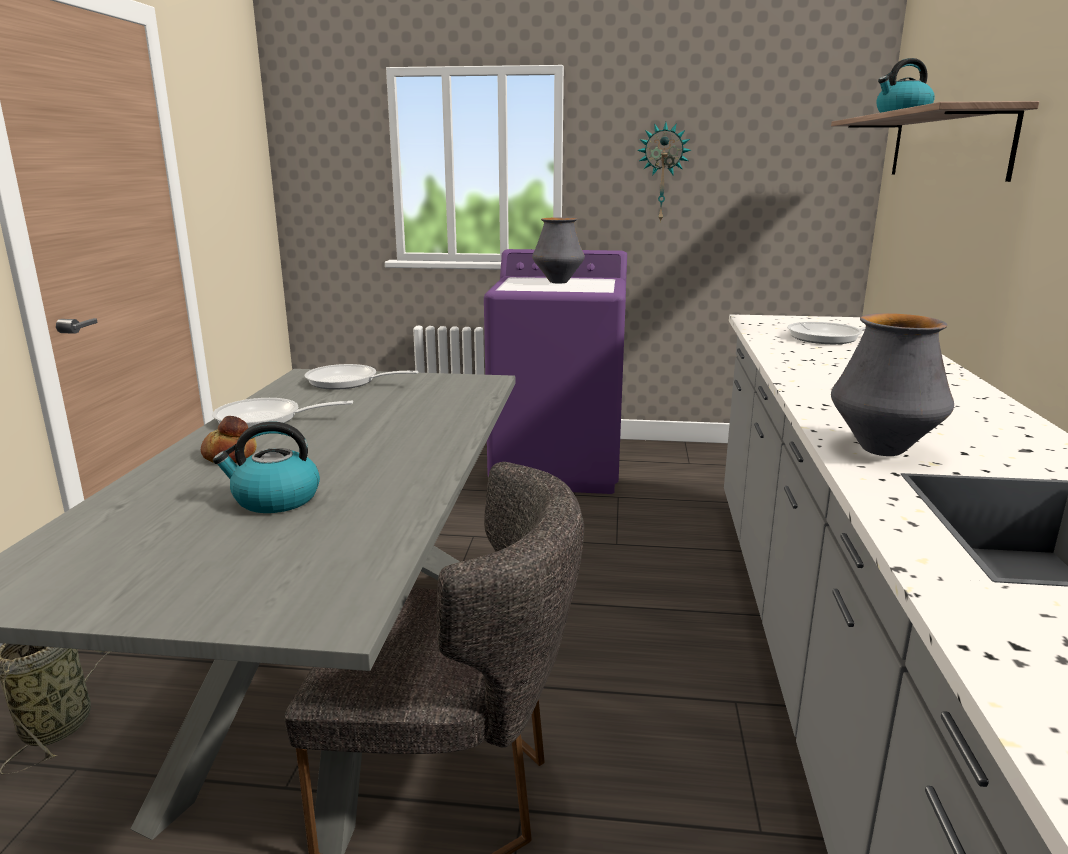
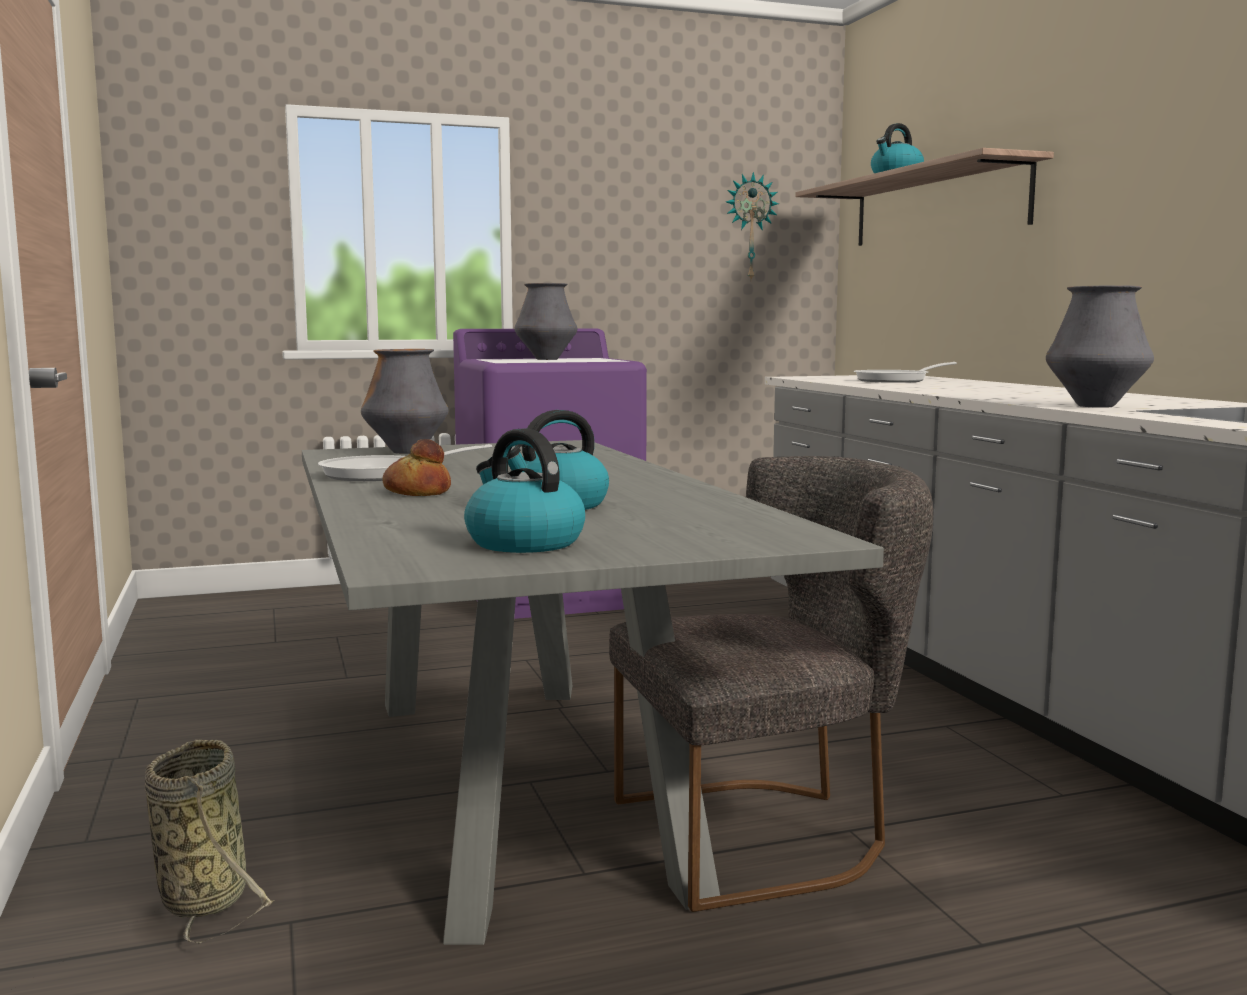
camera: 25 degrees left, 10 degrees down
(127, 568) = (523, 542): none -> kettle
(348, 382) = (406, 452): frying pan -> vase
(662, 172) = (624, 243): wall clock -> wall clock (750, 227)

